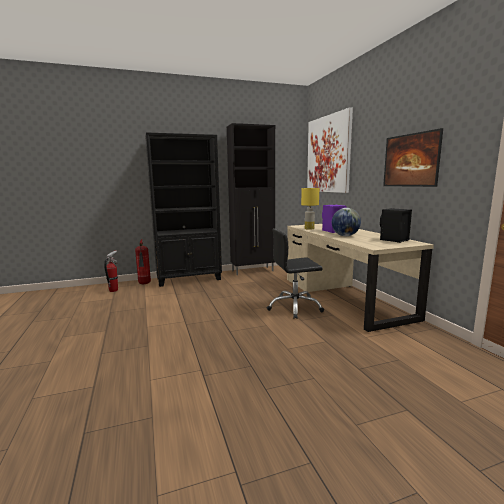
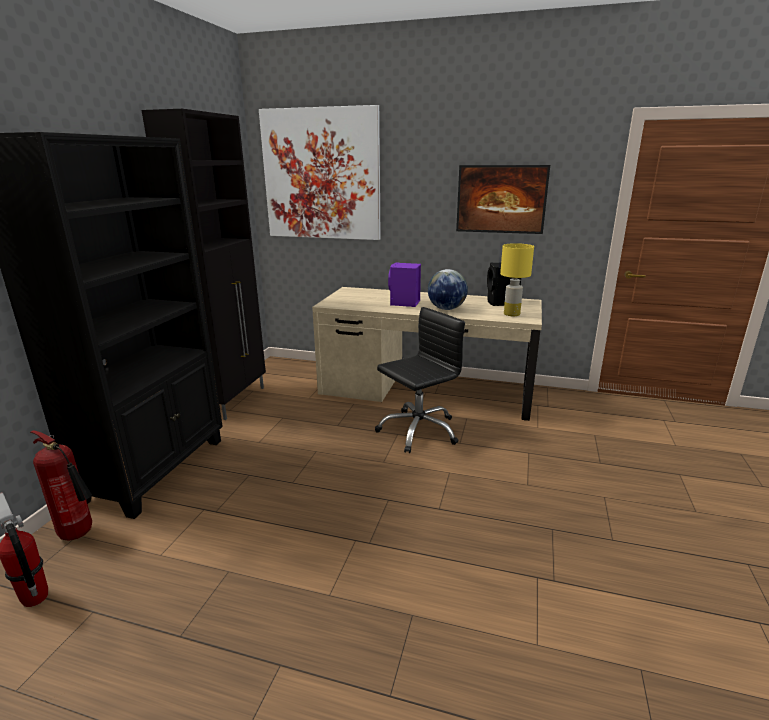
camera: 55 degrees left, 10 degrees up
(294, 307) = (418, 430): black office chair -> black office chair turned 150 degrees counterclockwise
(309, 229) = (364, 306): yellow table lamp -> yellow table lamp (511, 314)

